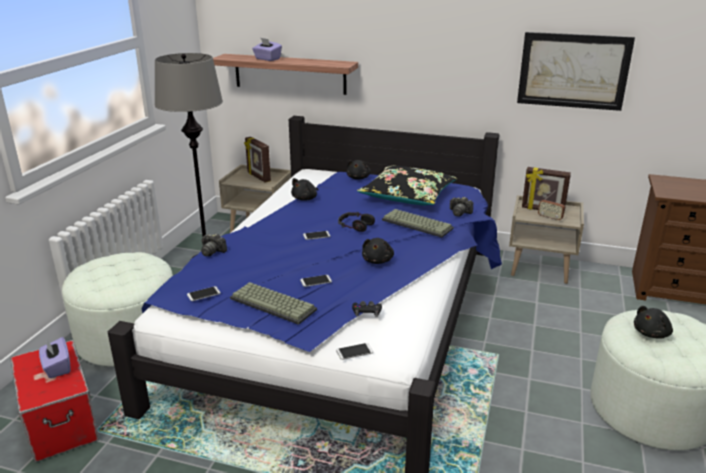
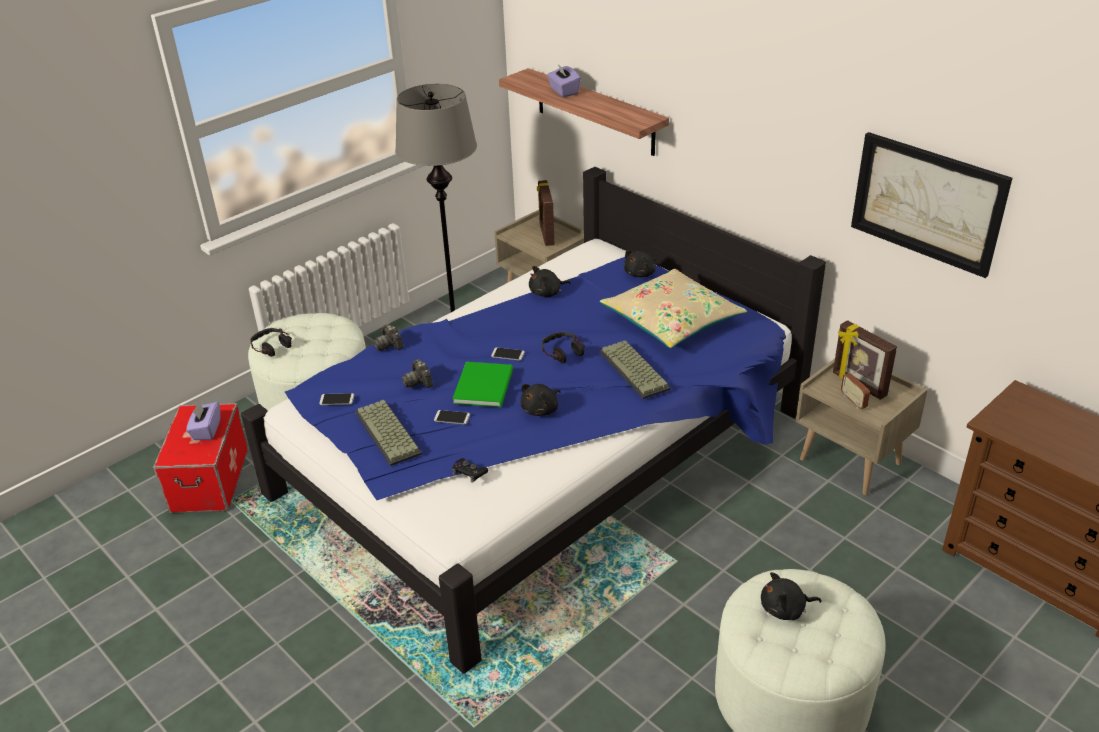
camera: 30 degrees right, 10 degrees up
(89, 283) = (271, 346): none -> headphones
(320, 256) = (485, 385): none -> green book
(354, 352) = (421, 515): phone -> none
(407, 196) = (672, 320): black pillow -> beige pillow
(459, 213) = (705, 366): camera -> camera (418, 382)

